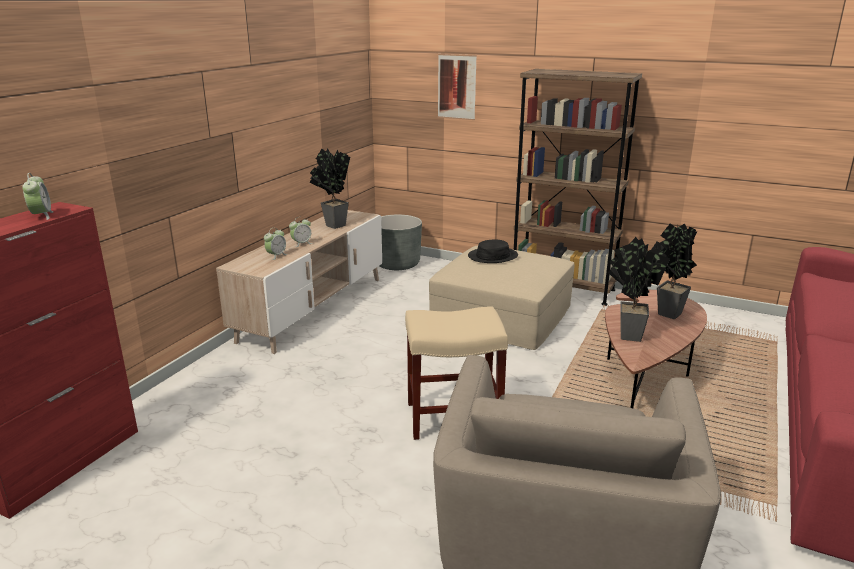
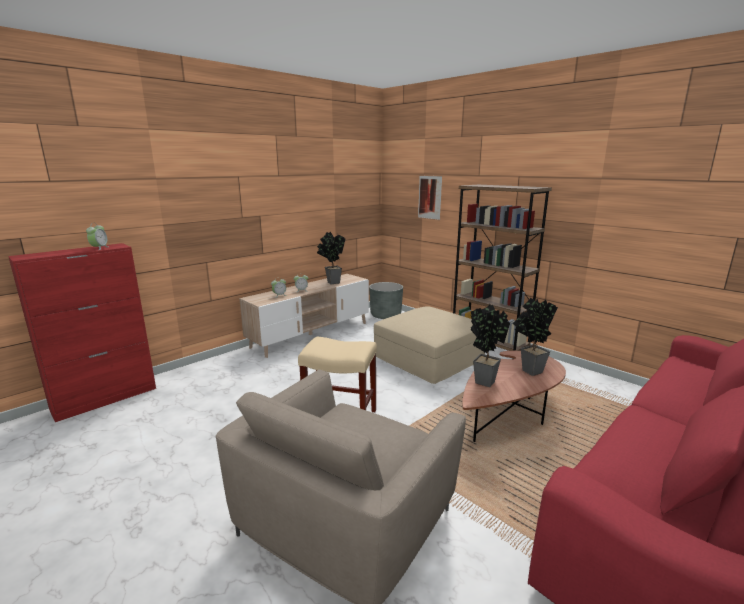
camera: 20 degrees right, 5 degrees down
(492, 256) = (426, 313): black hat -> none

